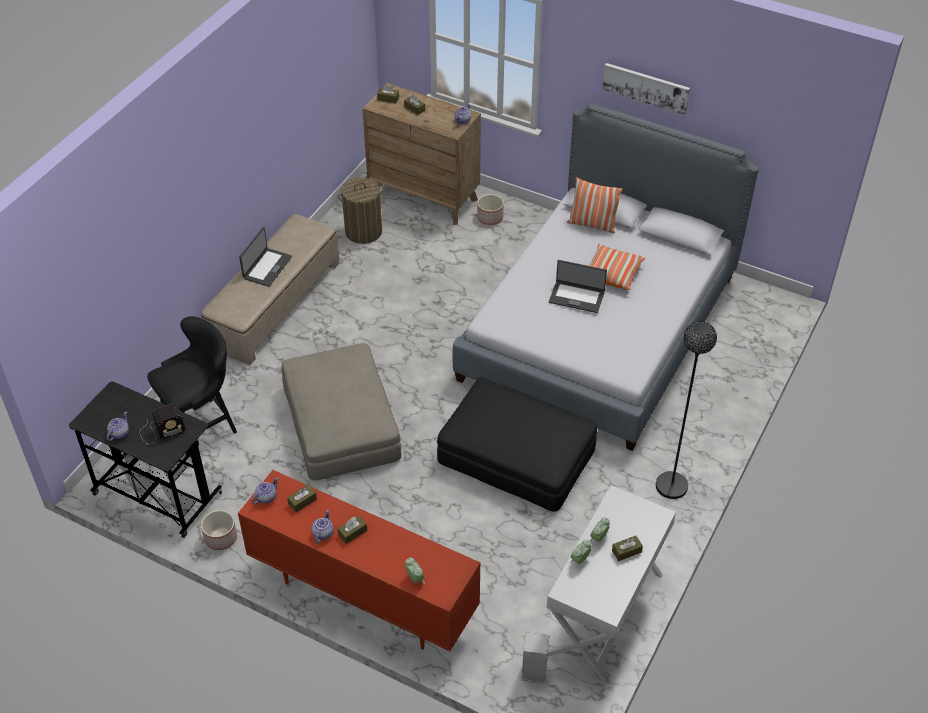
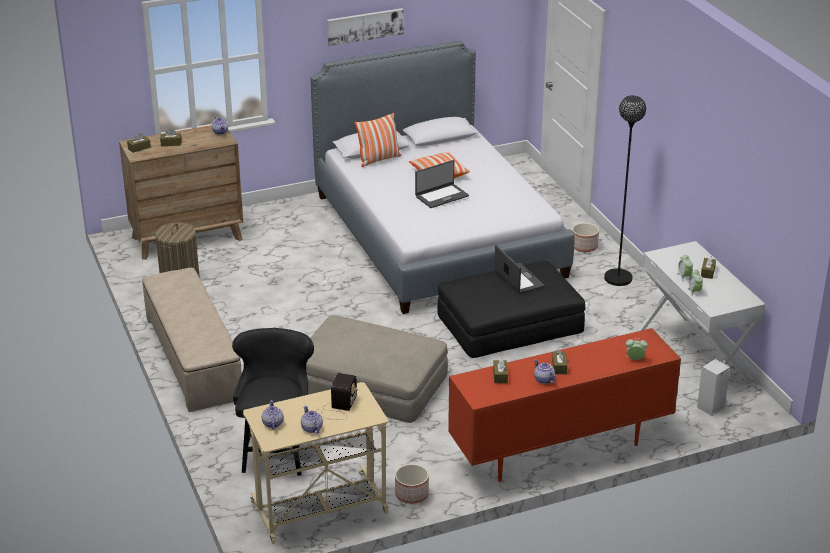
camera: 50 degrees left, 15 degrees down
(157, 494) = (319, 508): black desk -> beige desk
(266, 497) = (474, 390): teapot -> teapot (272, 424)
(267, 267) = (186, 314): laptop -> laptop (518, 279)
(489, 217) = (258, 223): planter -> planter (584, 247)

